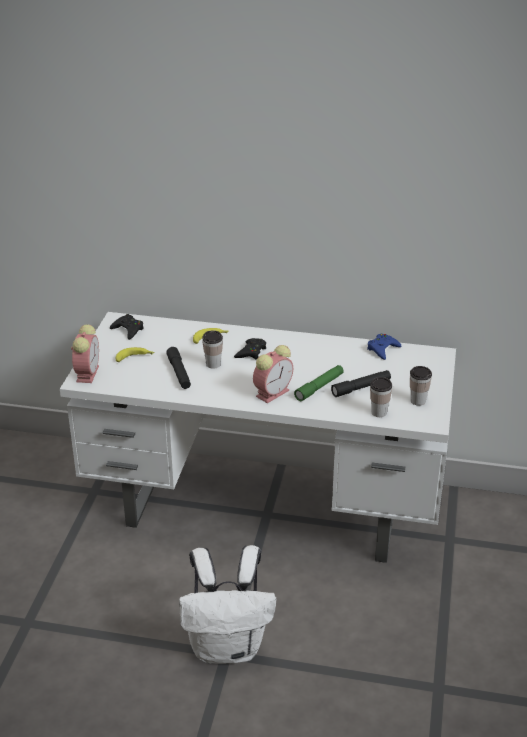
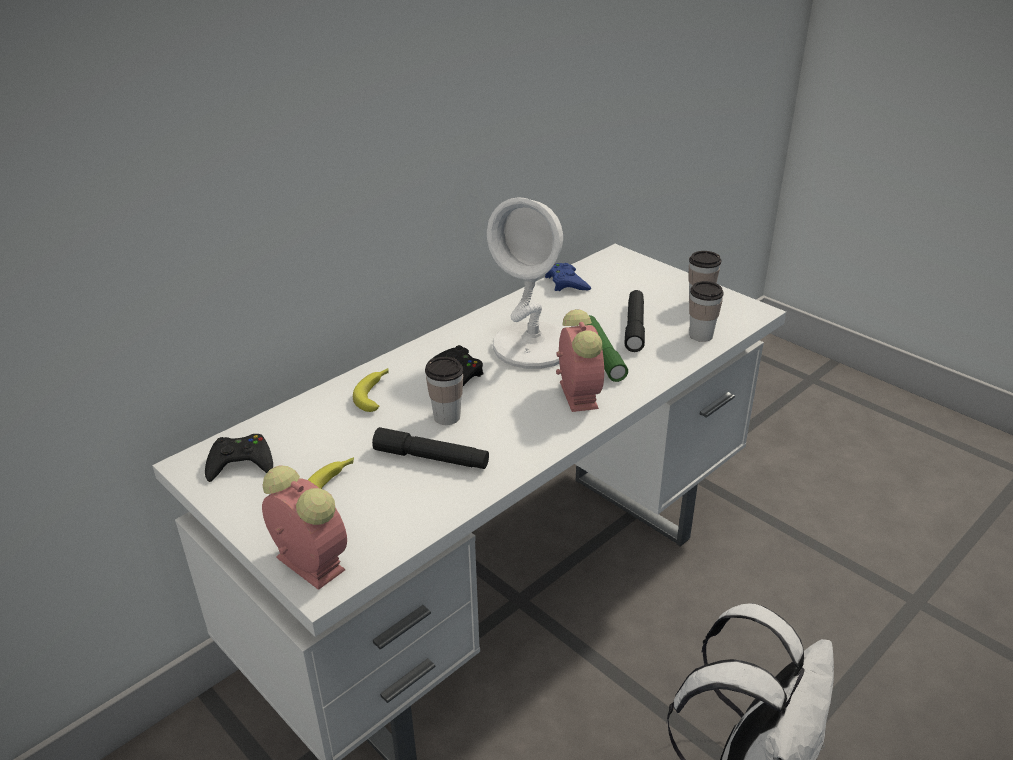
camera: 55 degrees left, 0 degrees up
(301, 364) = (533, 347): none -> white table lamp

